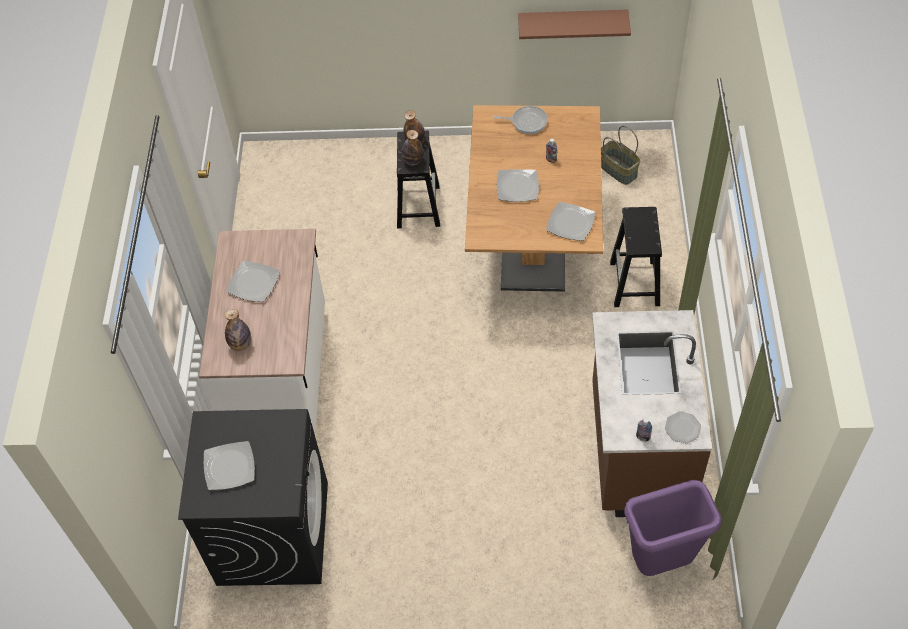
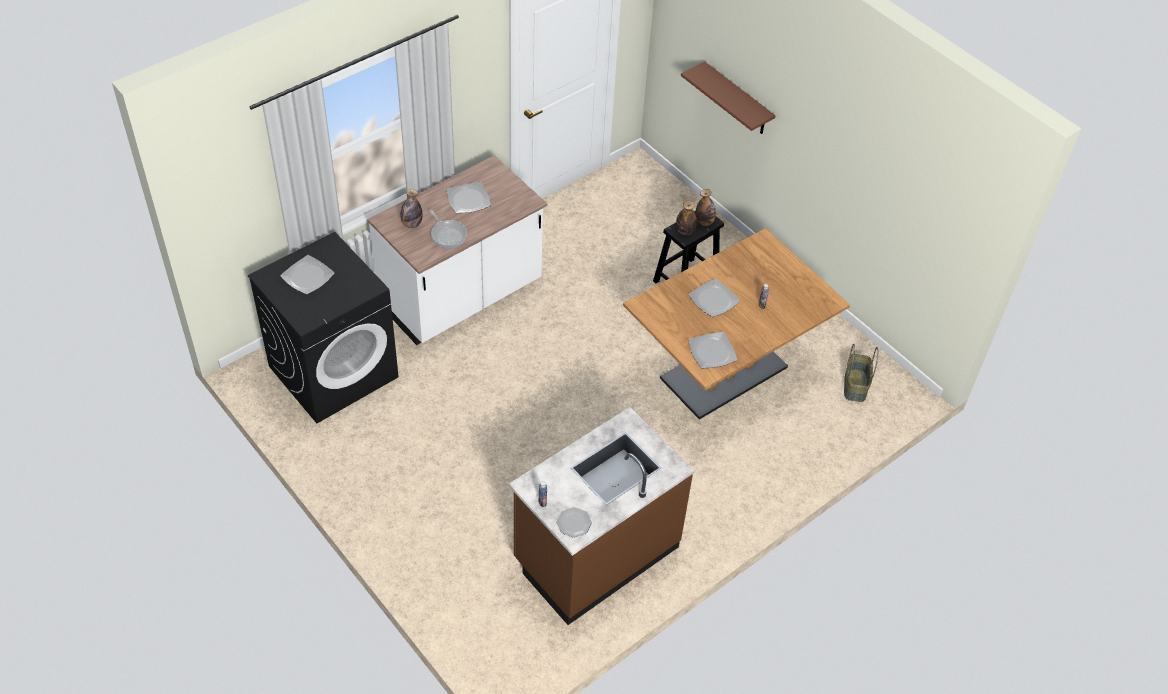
camera: 45 degrees right, 5 degrees down
(527, 121) = (784, 269): frying pan -> frying pan (448, 234)
(572, 24) = (888, 225): brown shelf -> brown shelf (737, 100)
(635, 284) = (752, 462): black stool -> none
(660, 563) = (507, 628): purple trash can -> none

